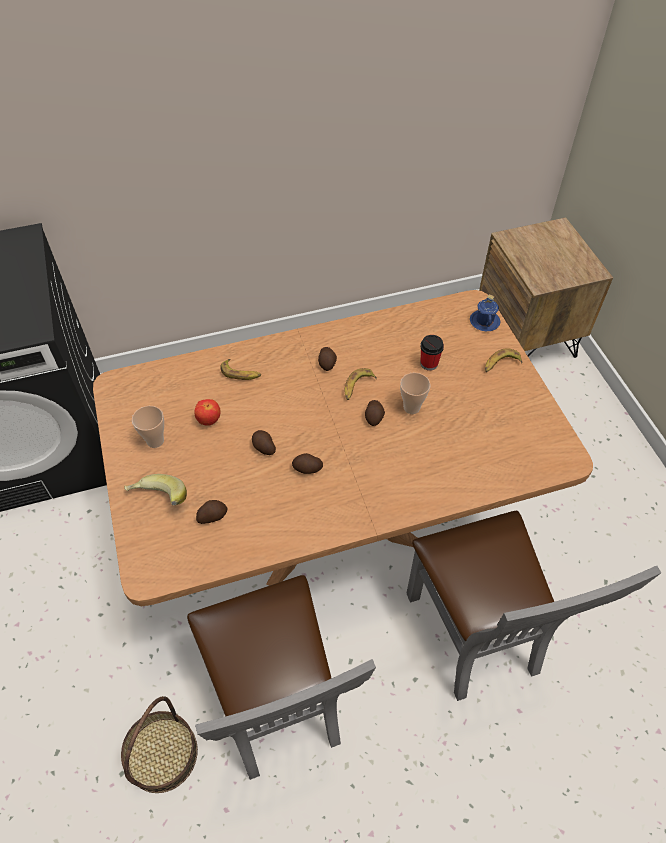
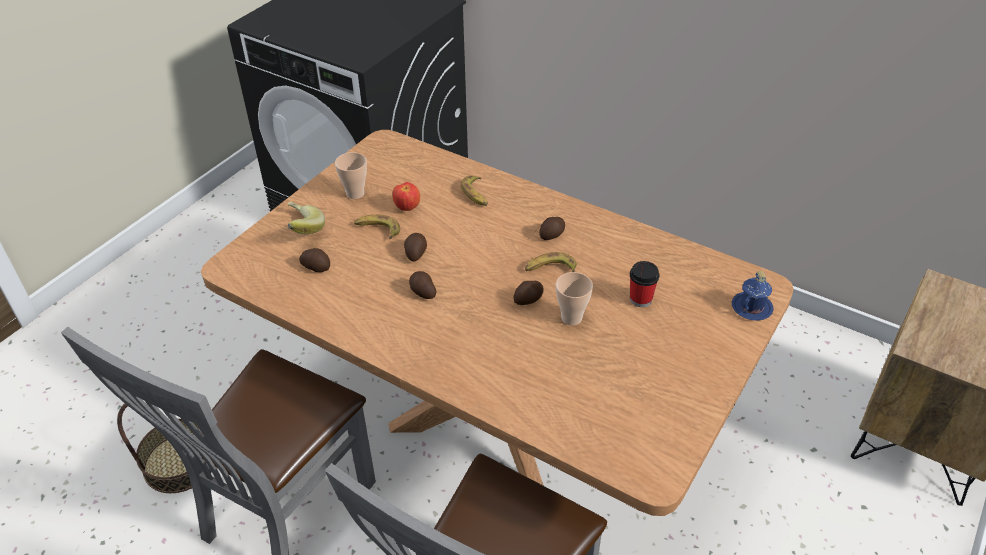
camera: 50 degrees right, 10 degrees down
(501, 364) = (711, 351): banana -> banana (377, 229)

